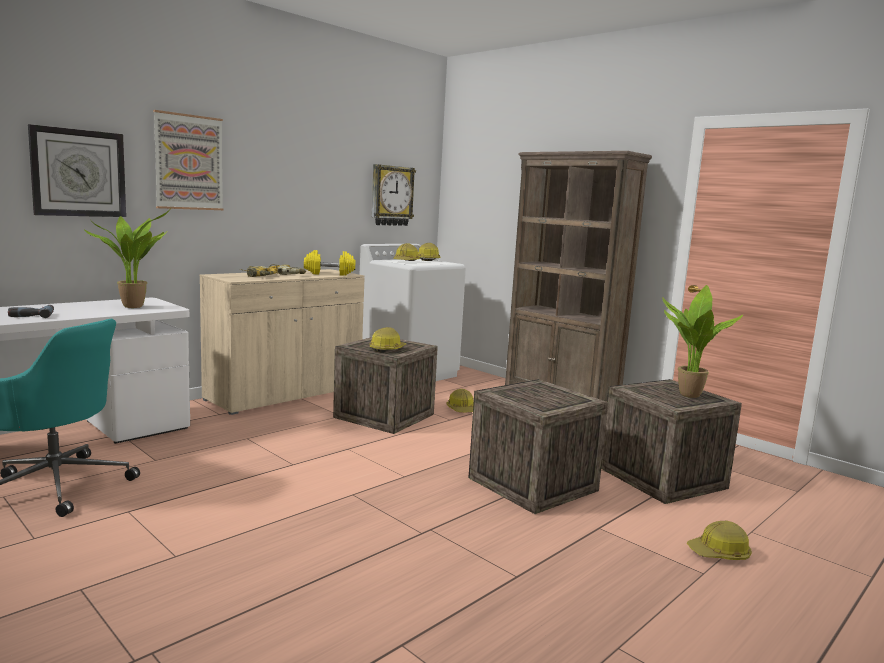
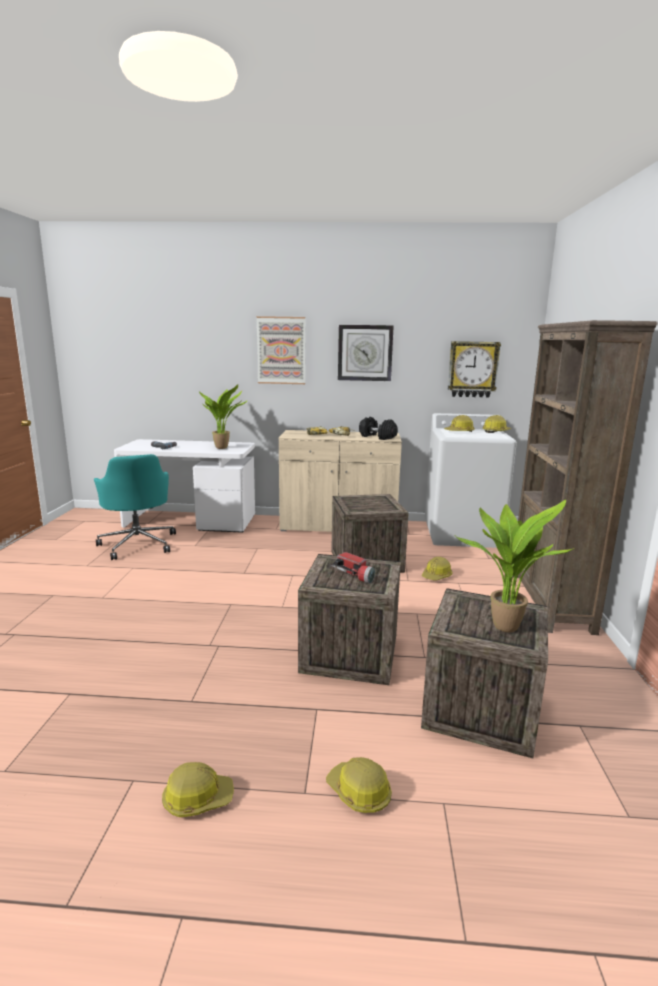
camera: 50 degrees right, 5 degrees up
(78, 173) = (211, 361): wall clock -> wall clock (365, 353)
(329, 273) = (377, 437): yellow dumbbell -> black dumbbell
(387, 349) = (359, 506): hard hat -> hard hat (197, 798)
(543, 396) = (354, 575): none -> flashlight

